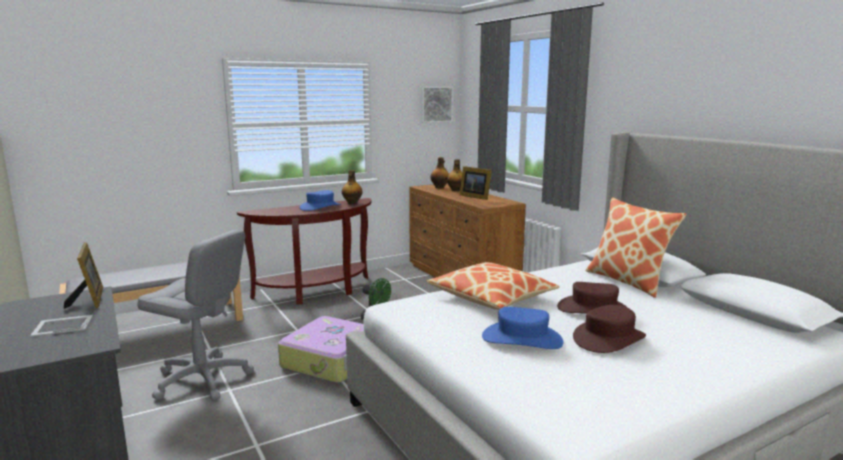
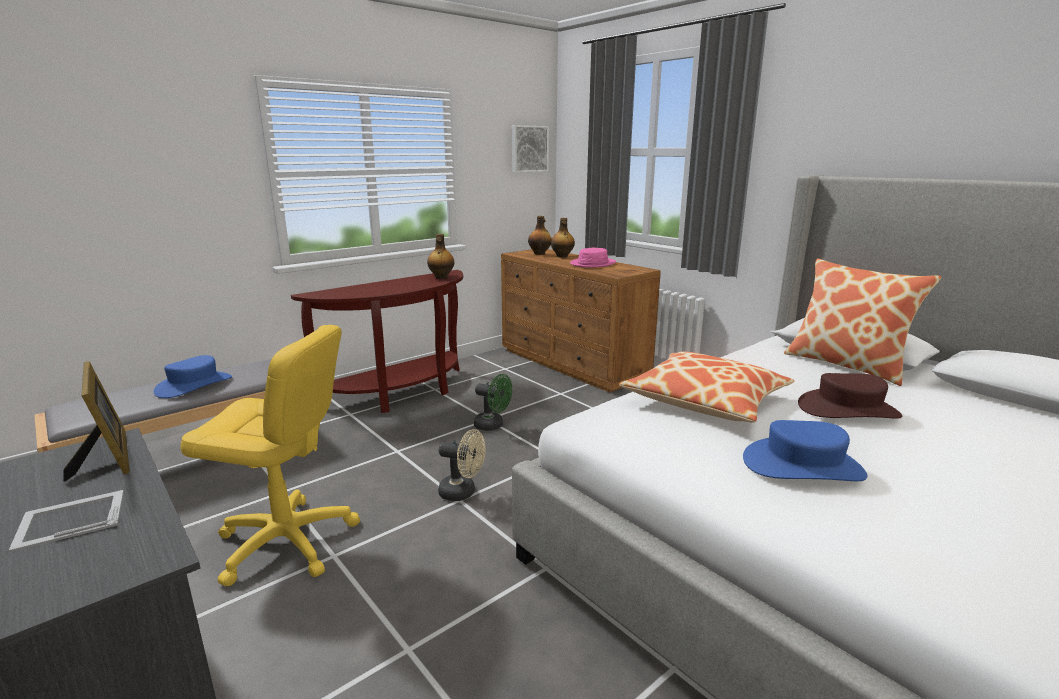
camera: 10 degrees left, 5 degrees up
(202, 379) = (286, 542): grey office chair -> yellow office chair
(320, 207) = (403, 284): blue hat -> blue hat (194, 385)
(332, 360) = (463, 492): suitcase -> beige fan
(475, 197) = (593, 263): picture frame -> pink hat
(608, 338) = (910, 454): brown hat -> none

